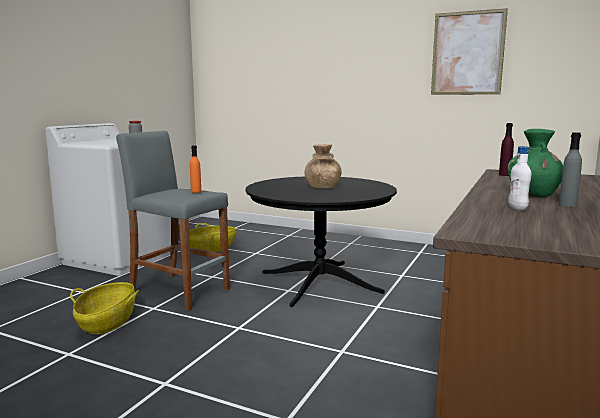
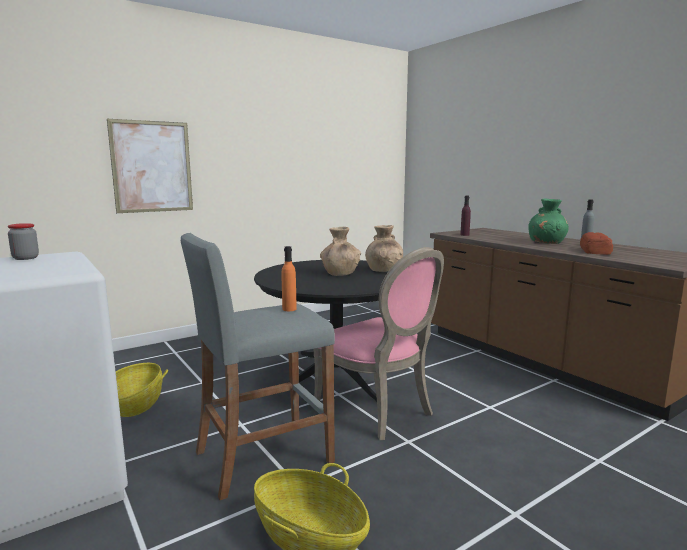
camera: 60 degrees left, 0 degrees up
(276, 309) = (379, 411): none -> pink chair
(360, 193) = (383, 270): none -> brown vase
(467, 53) = (322, 134): picture -> picture (152, 167)
(517, 208) = (595, 251): white bottle -> bread

